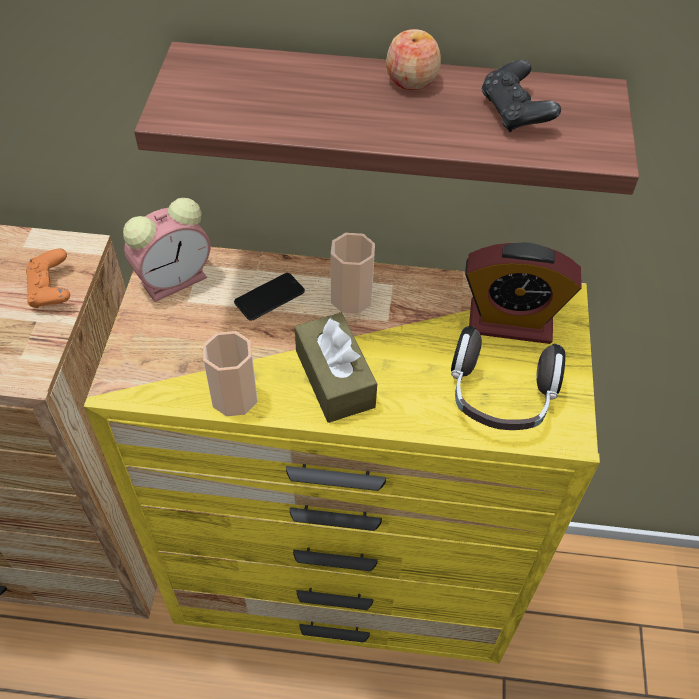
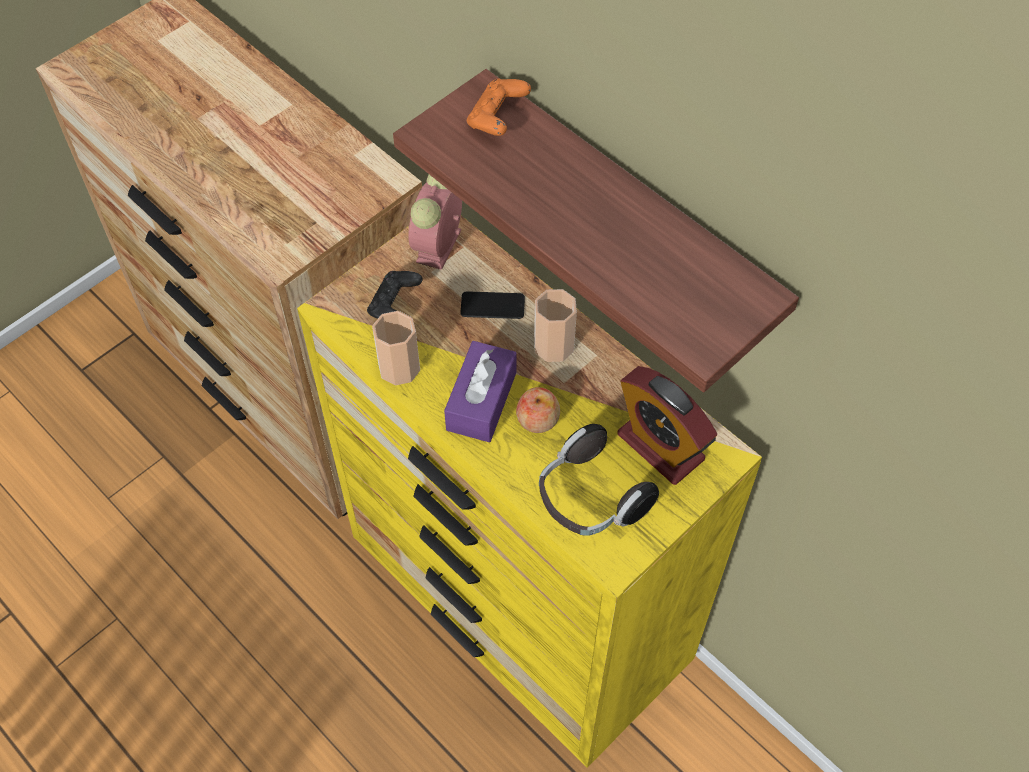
camera: 40 degrees right, 5 degrees up
(51, 290) = (345, 203): orange game controller -> orange game controller (497, 119)
(176, 278) = (438, 248): alarm clock -> alarm clock turned 105 degrees clockwise
(334, 378) = (481, 401): brown tissue box -> purple tissue box
(411, 80) = (624, 200): apple -> apple (537, 419)
(515, 113) = (671, 274): black game controller -> black game controller (394, 305)

